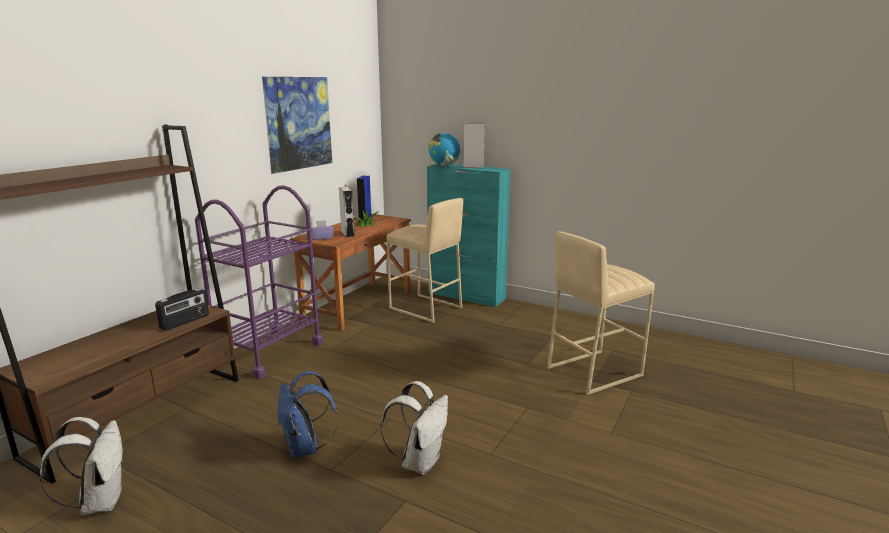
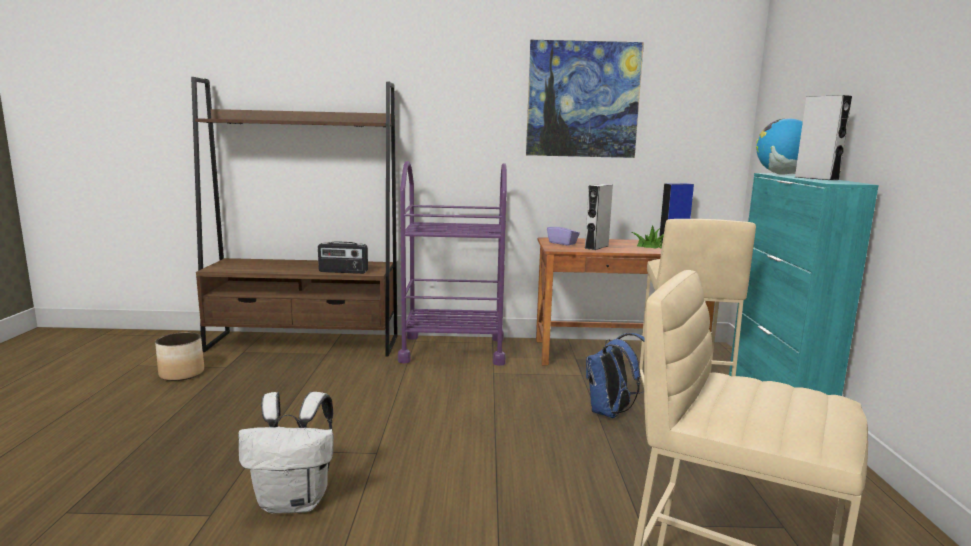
camera: 60 degrees right, 5 degrees down
(100, 501) = (182, 373): white backpack -> planter
(305, 448) = (289, 424): blue backpack -> blue backpack (612, 413)

